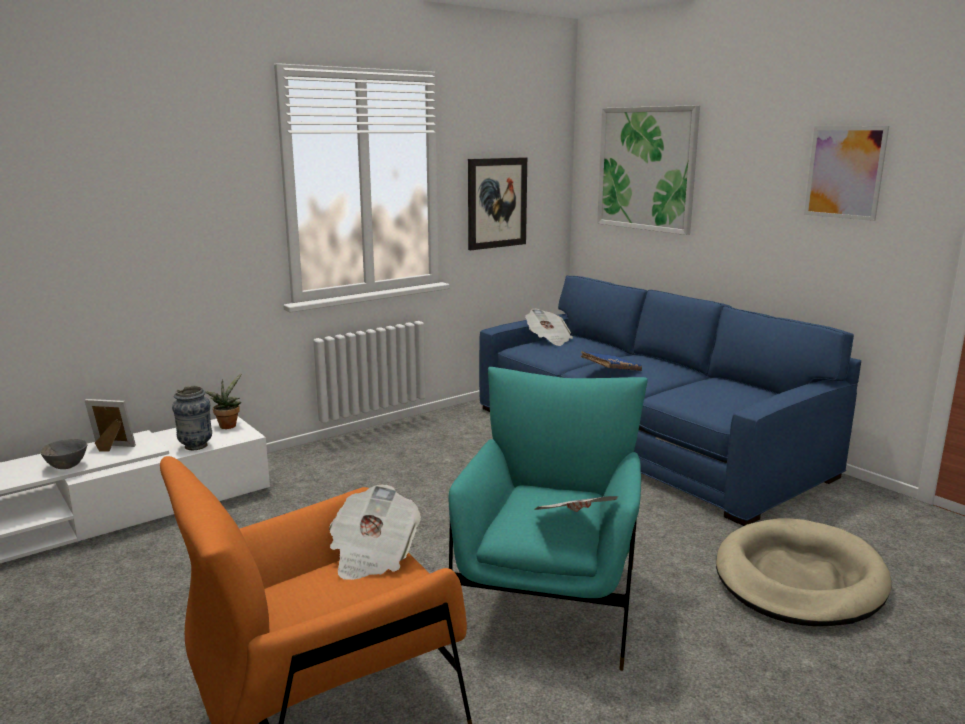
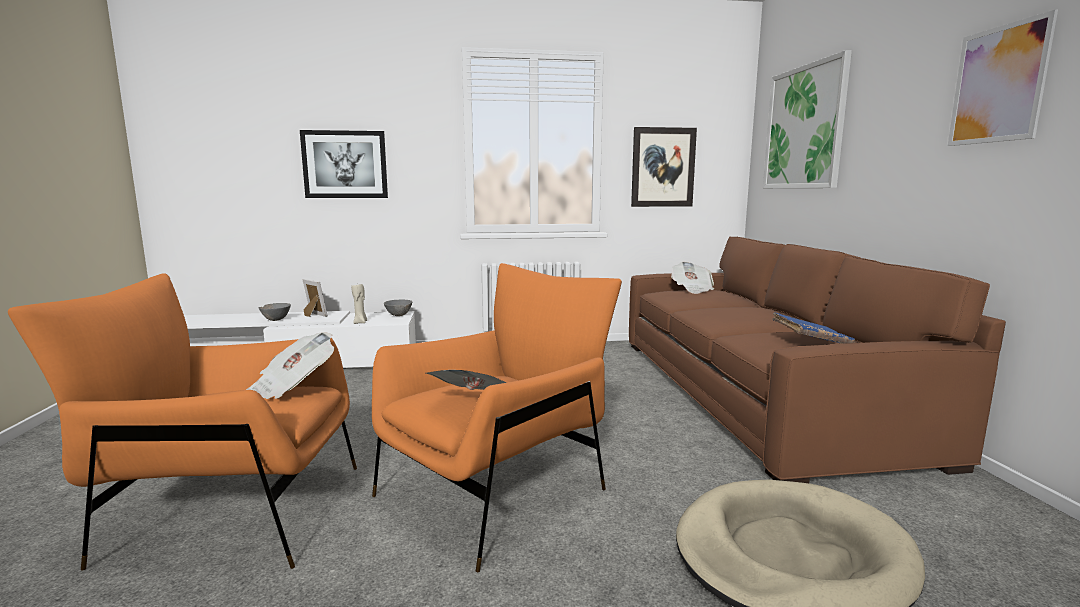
camera: 30 degrees right, 5 degrees down
(126, 228) = (345, 164): none -> picture
(196, 446) = (360, 322): vase -> beige candle
(228, 425) = (398, 315): potted plant -> grey bowl
(548, 599) = (496, 490): turquoise armchair -> orange armchair
(610, 371) = (712, 312): blue book -> blue book (811, 341)
(642, 440) = (753, 392): blue sofa -> brown sofa

